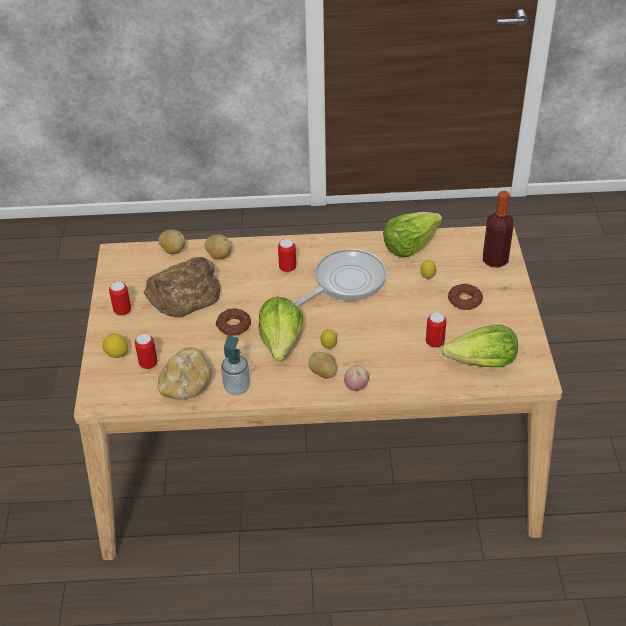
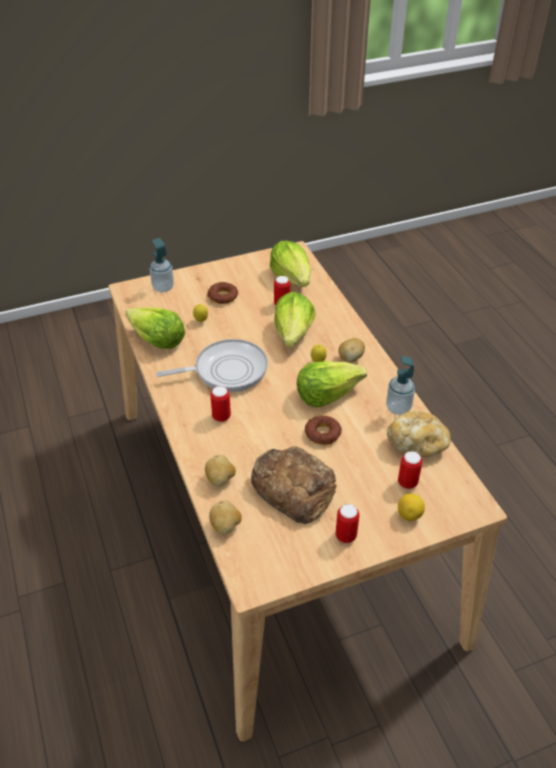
camera: 110 degrees left, 0 degrees up
(346, 281) = (226, 370): frying pan -> frying pan turned 135 degrees clockwise
(356, 387) = (355, 337): apple -> none
(381, 340) = (293, 333): none -> lettuce
(495, 260) = (163, 287): bottle -> soap dispenser

